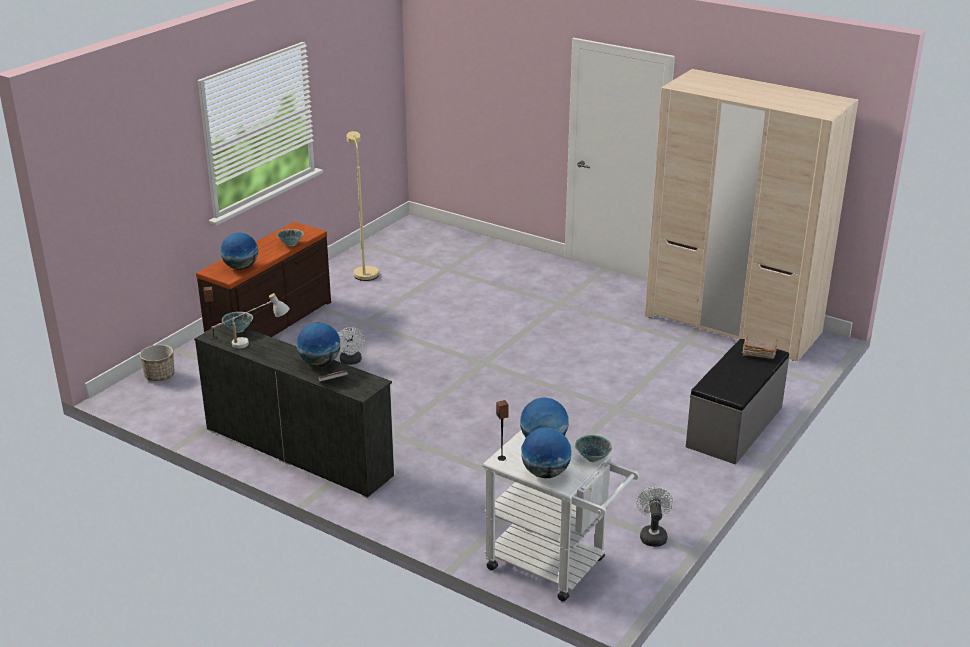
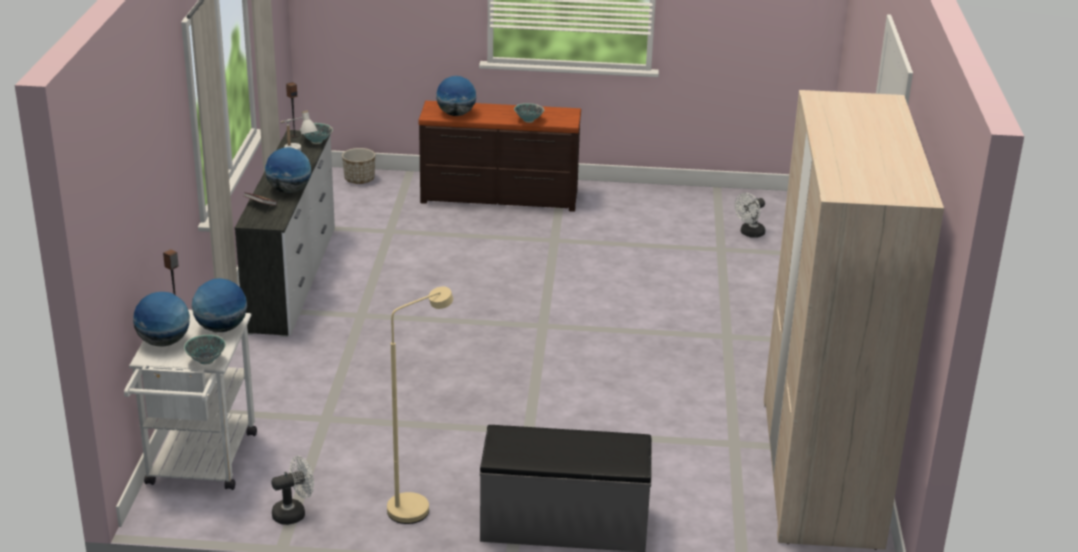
camera: 60 degrees right, 0 degrees up
(351, 361) = (471, 255): white fan -> white fan (749, 234)
(364, 272) = (658, 208): beige floor lamp -> beige floor lamp (417, 505)
(758, 353) = (622, 453): brown book -> none

